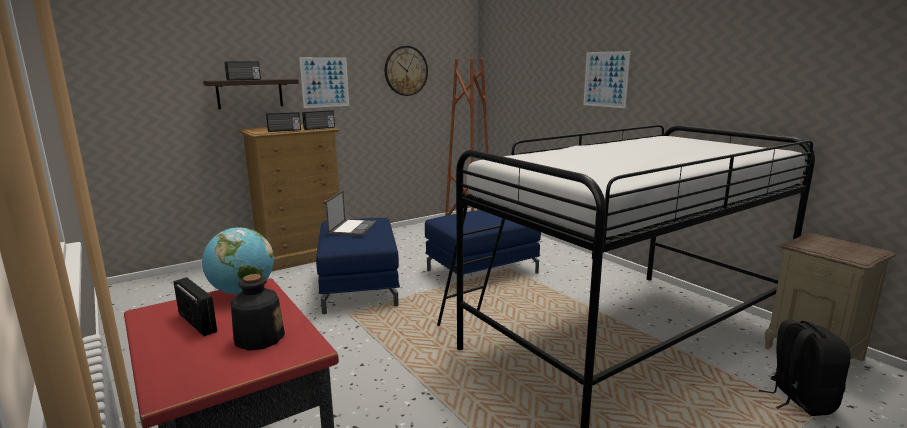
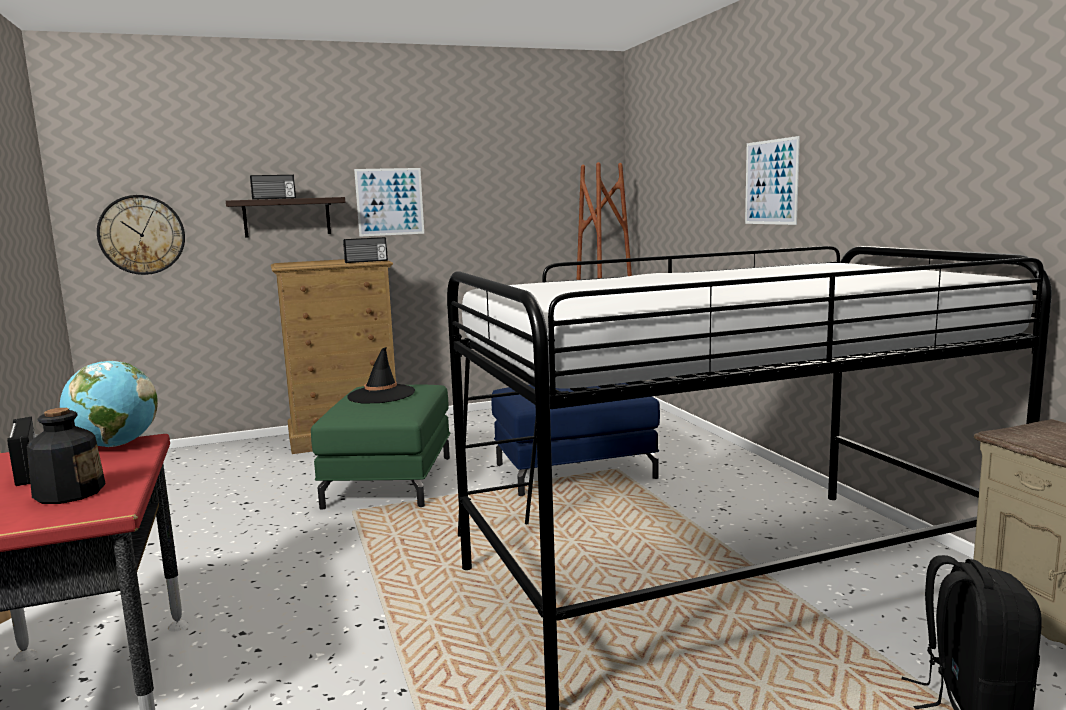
camera: 15 degrees right, 5 degrees down
(284, 130) = (318, 264): radio -> none
(352, 228) = (381, 395): laptop -> black hat
(358, 288) = (389, 481): blue ottoman -> green ottoman
(406, 71) = (509, 185): wall clock -> wall clock (142, 235)

